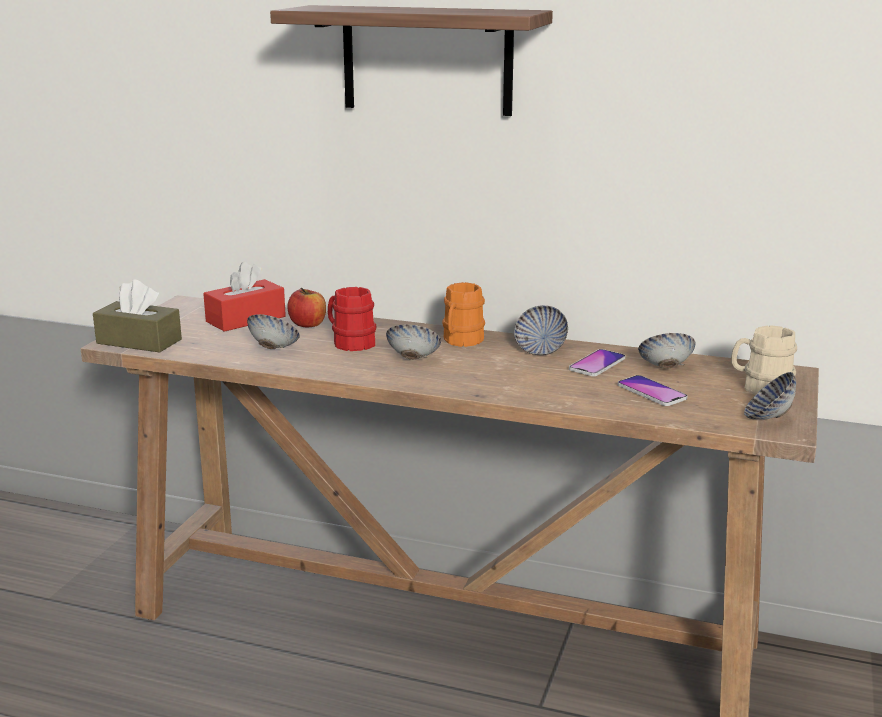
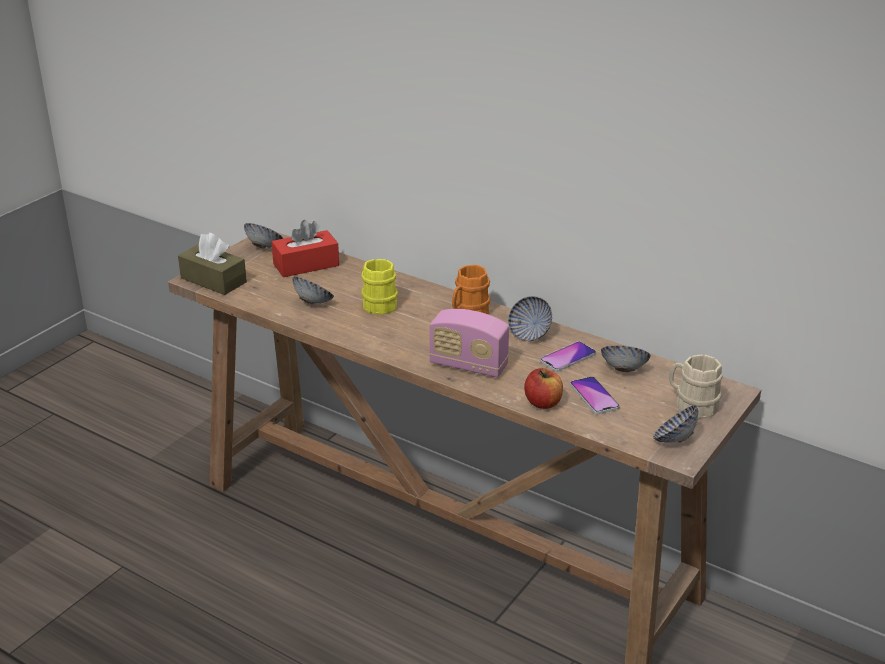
camera: 15 degrees right, 10 degrees up
(308, 324) = (353, 277): apple -> apple (543, 403)
(349, 342) = (376, 304): red mug -> yellow mug
(413, 359) = (418, 330): bowl -> bowl (264, 247)
(427, 60) = (457, 72): shelf -> none
(492, 382) = (468, 365): none -> radio

